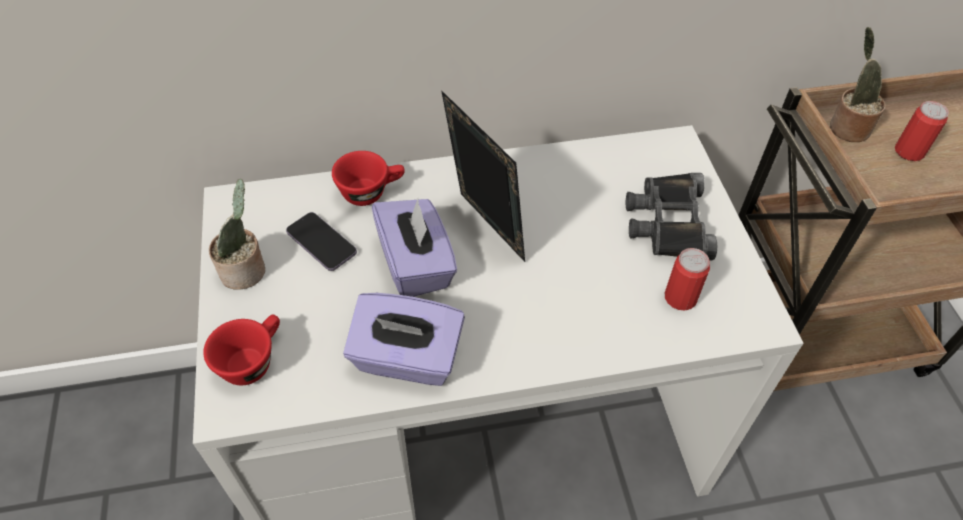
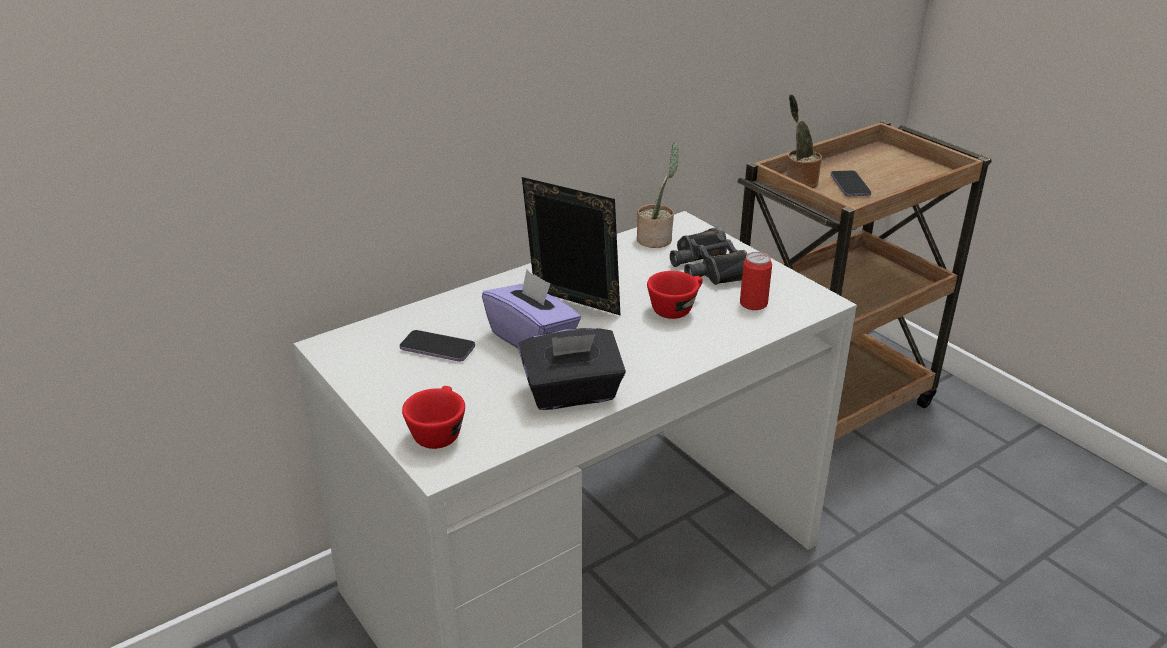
camera: 25 degrees left, 20 degrees down
(246, 271) = (383, 382): potted plant -> potted plant (656, 239)
(371, 191) = (455, 307): red cup -> red cup (676, 308)
(407, 359) = (572, 394): purple tissue box -> black tissue box
(909, 151) = (850, 185): can -> phone

